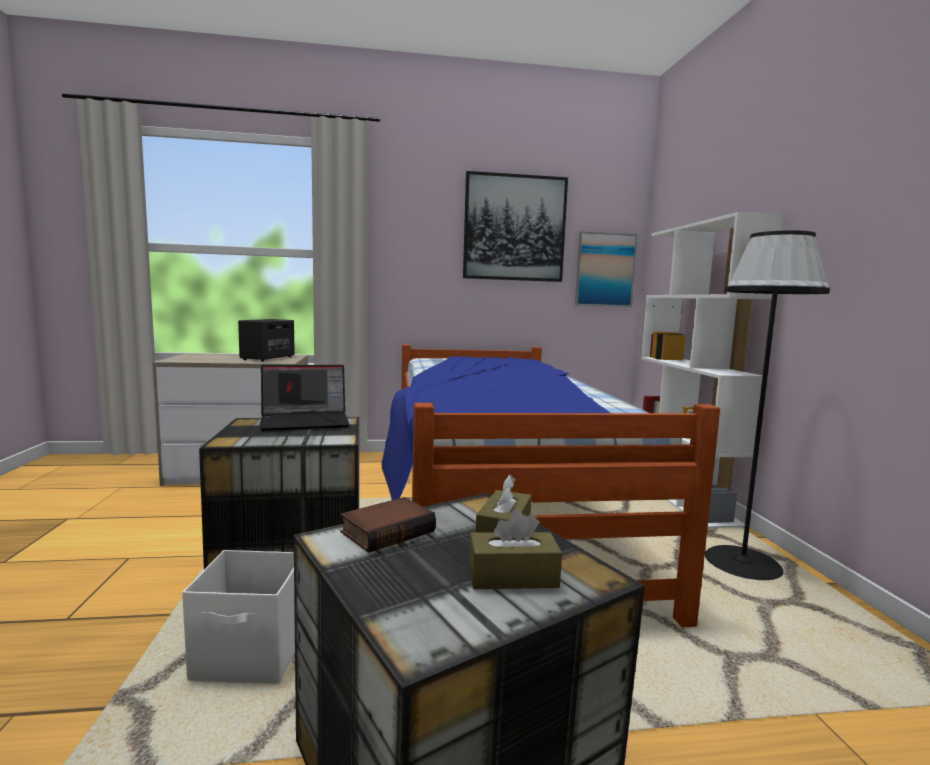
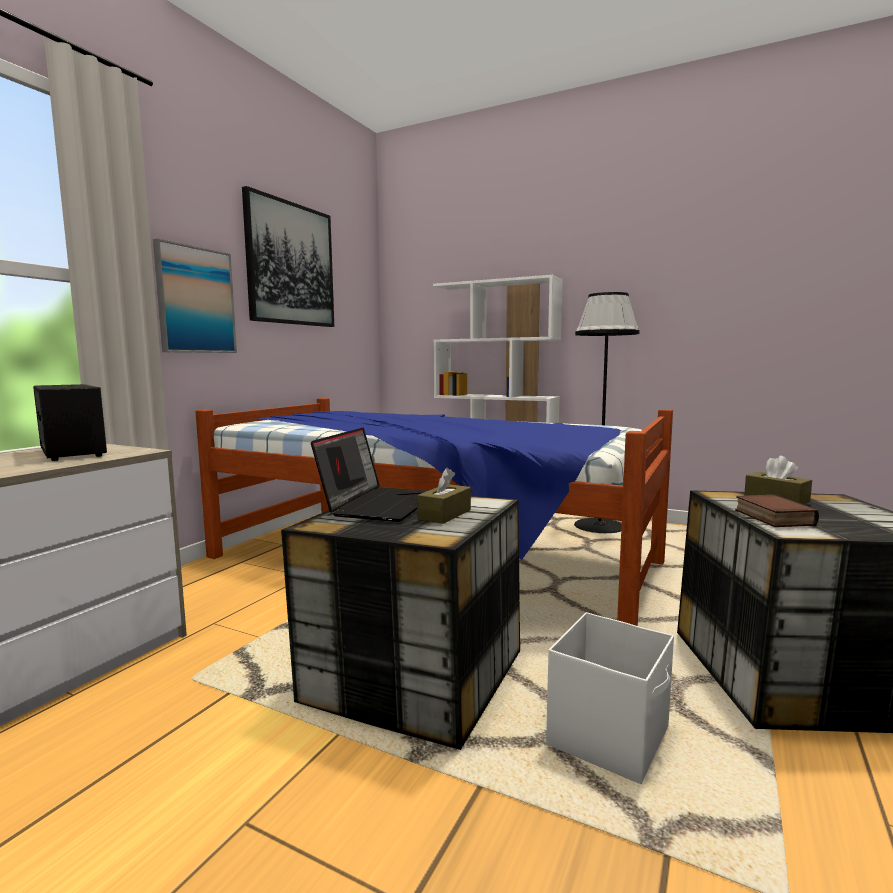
camera: 55 degrees left, 0 degrees up
(512, 577) = (844, 508): brown tissue box -> brown tissue box (444, 514)
(605, 270) = (358, 315): picture -> picture (195, 300)

